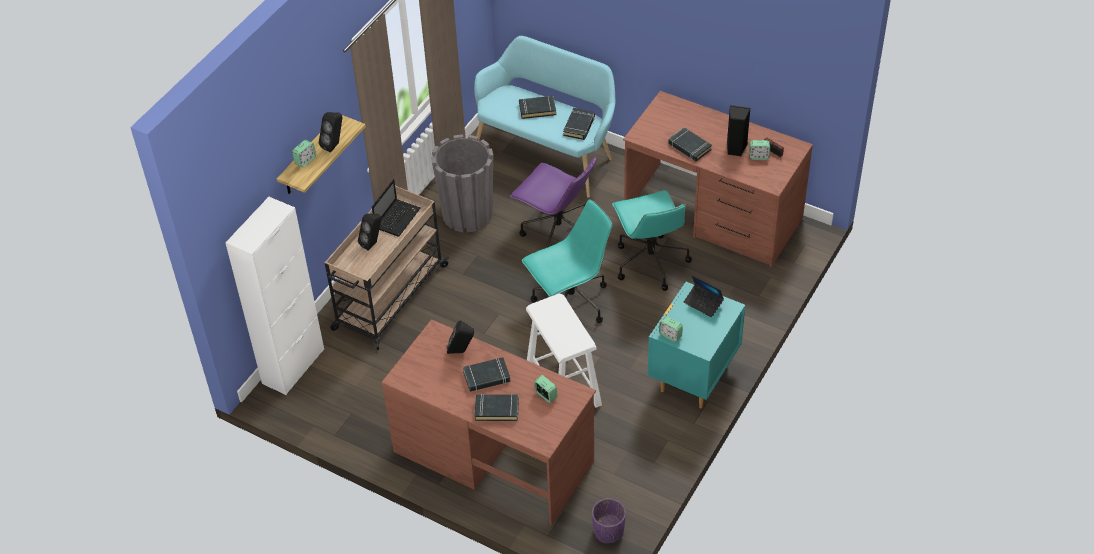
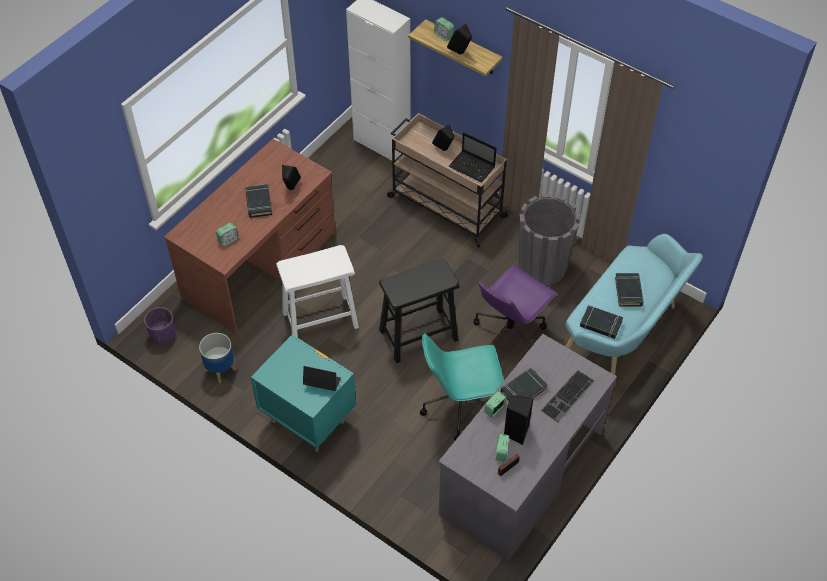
camera: 95 degrees right, 5 degrees up
(497, 409) = (223, 207): black book -> none
(570, 303) = (418, 335): turquoise office chair -> black stool
(645, 466) = (220, 369): none -> planter
(670, 335) = (289, 350): alarm clock -> alarm clock (494, 409)
(689, 118) = (568, 397): none -> keyboard
(703, 303) = (322, 383): laptop -> laptop turned 60 degrees clockwise
(713, 214) = (521, 473): brown desk -> grey desk

